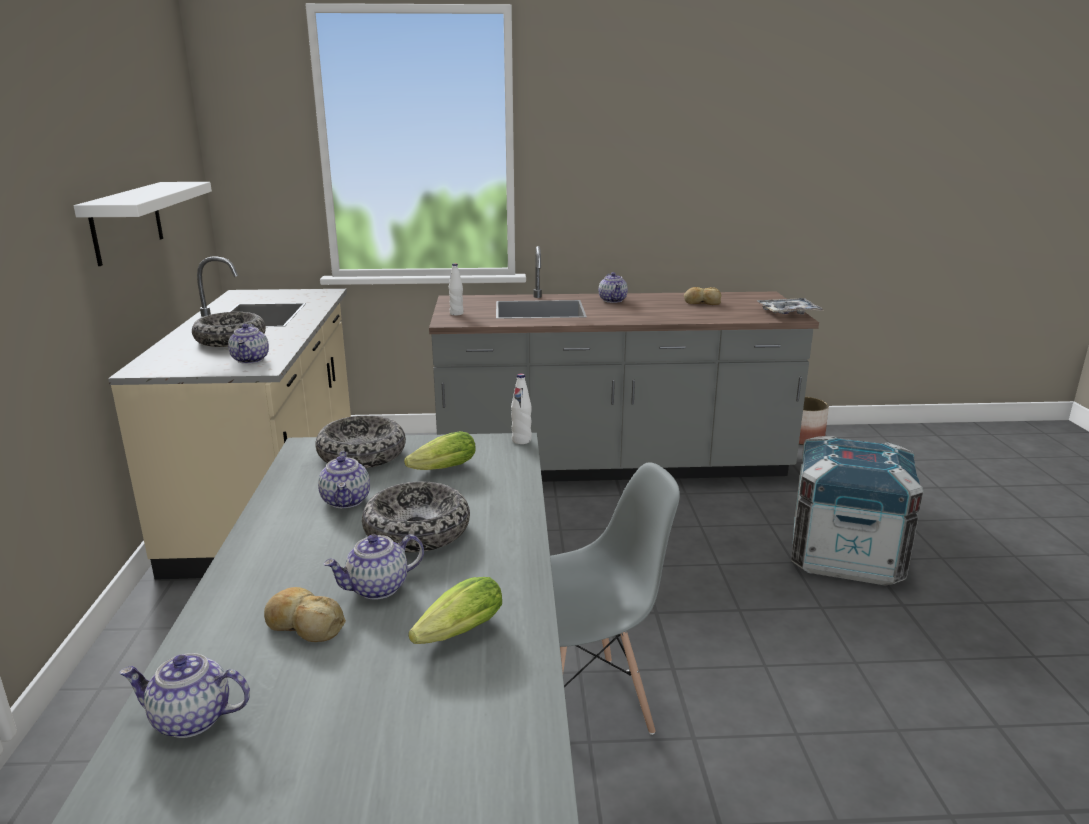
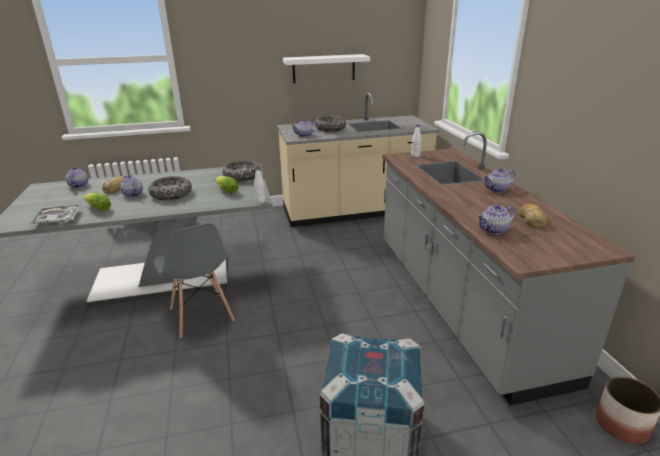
camera: 80 degrees right, 5 degrees up
(346, 501) = (199, 181): teapot -> teapot (494, 230)
(788, 312) = (540, 259): tray -> tray (58, 219)

